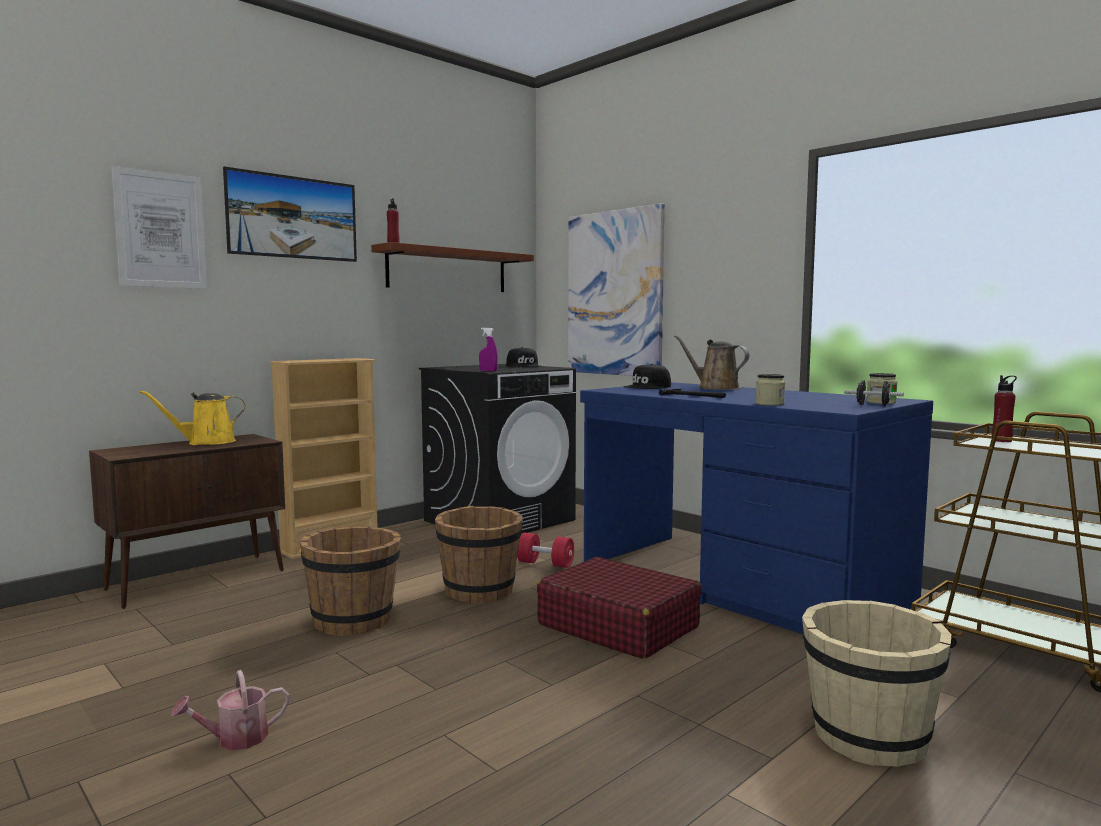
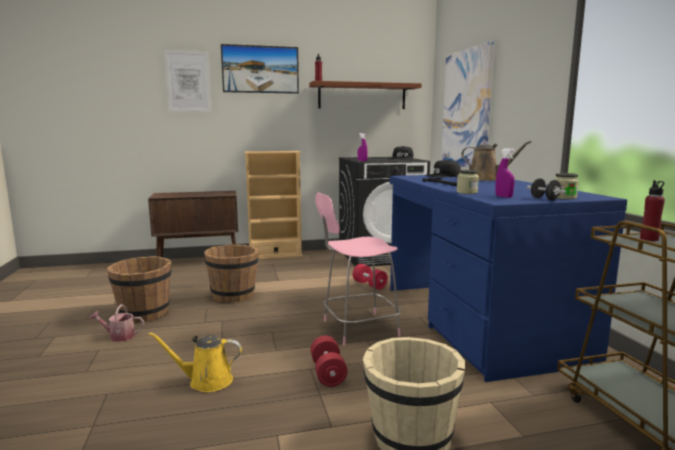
camera: 30 degrees right, 5 degrees up
(206, 442) = (204, 193): yellow watering can -> yellow watering can (206, 381)
(480, 591) = (312, 293): brown bucket -> brown bucket (144, 314)
(617, 626) = (357, 328): red suitcase -> pink chair
(667, 694) = (328, 373): none -> red dumbbell
(715, 388) = (486, 179): brown watering can -> brown watering can turned 135 degrees clockwise
(826, 406) = (503, 196): none -> purple spray bottle

